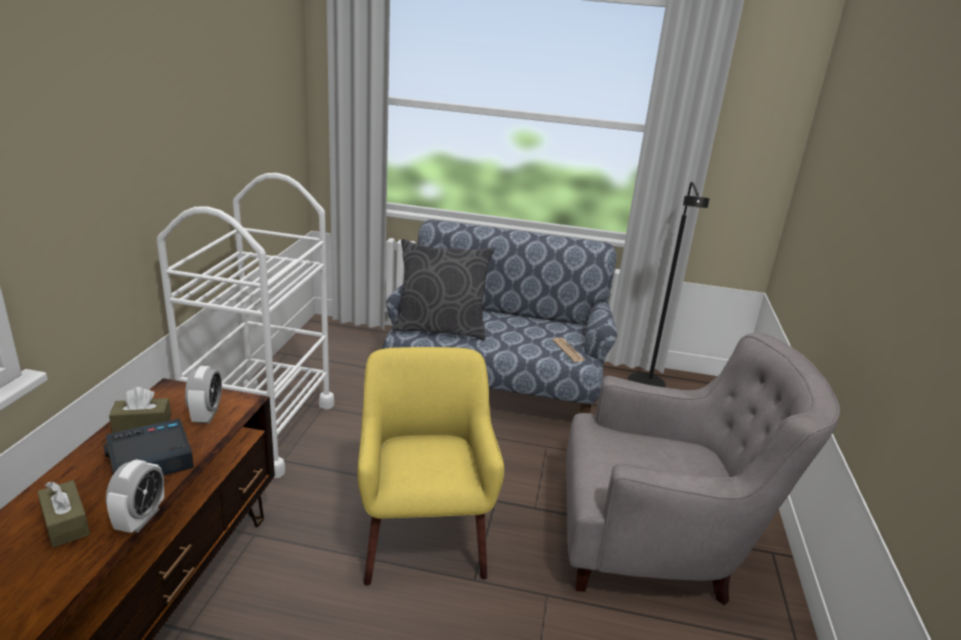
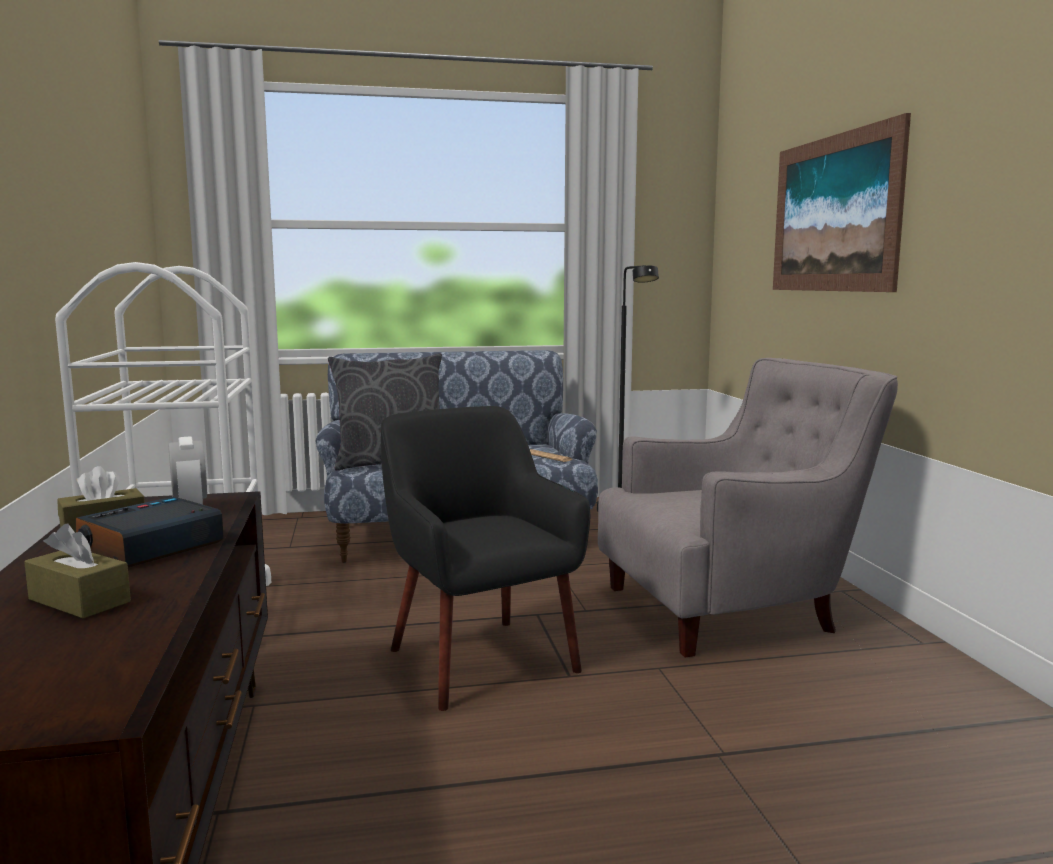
camera: 20 degrees left, 15 degrees down
(140, 519) = (193, 580): alarm clock -> none
(422, 539) = (479, 659): yellow armchair -> black armchair
(873, 204) = (833, 214): none -> picture

